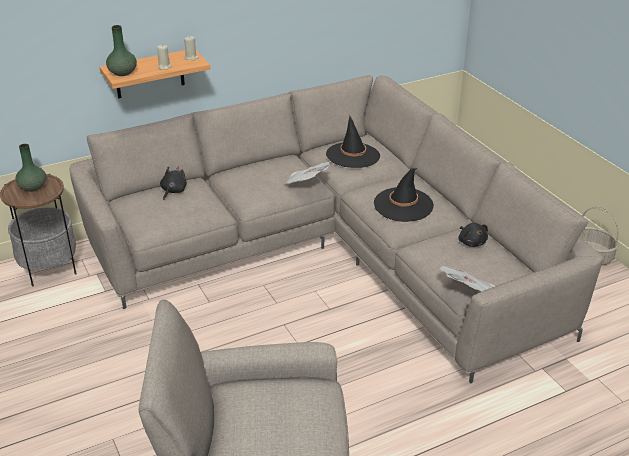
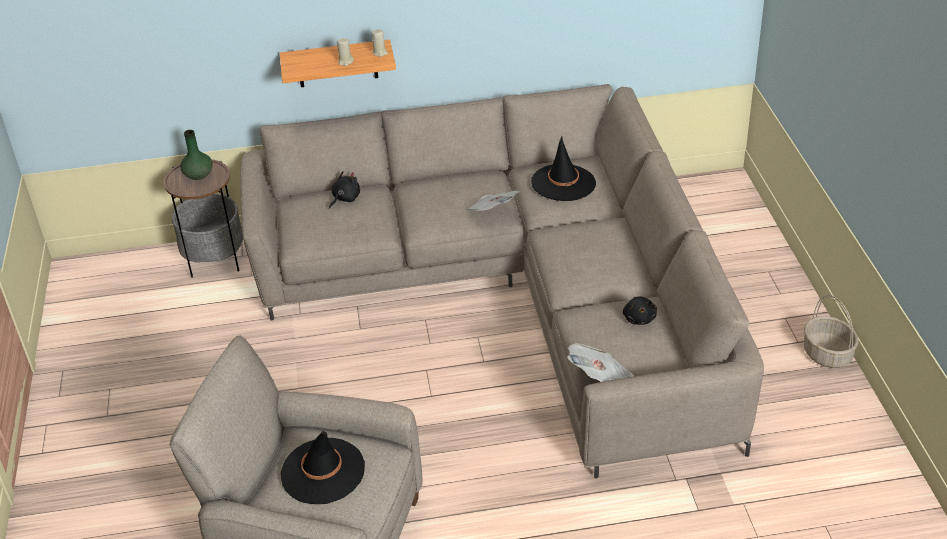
camera: 20 degrees right, 5 degrees up
(123, 73) = (299, 65): green vase -> none
(403, 205) = (586, 257): black hat -> black hat (323, 471)

